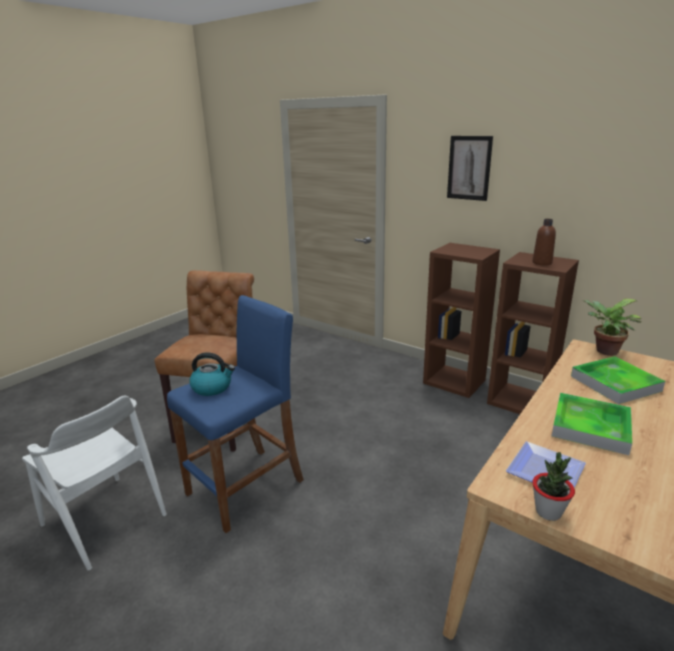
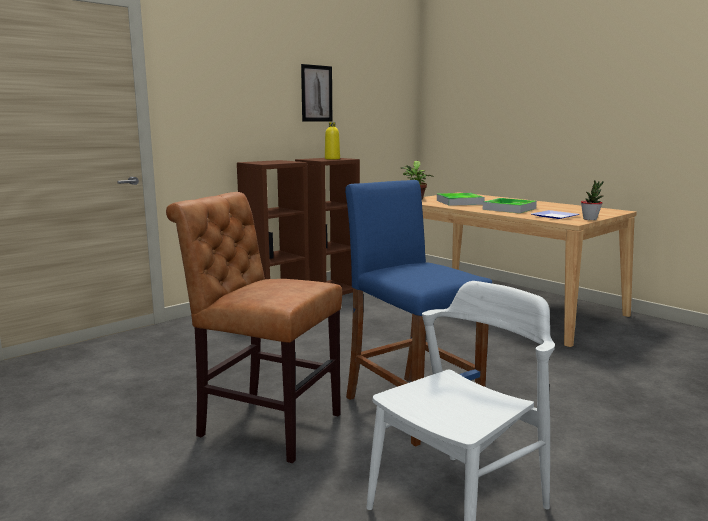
camera: 80 degrees left, 10 degrees down
(212, 387) = (426, 272): kettle -> none
(469, 168) = (242, 85): picture -> picture (316, 93)
(542, 263) = (332, 159): brown bottle -> yellow bottle

